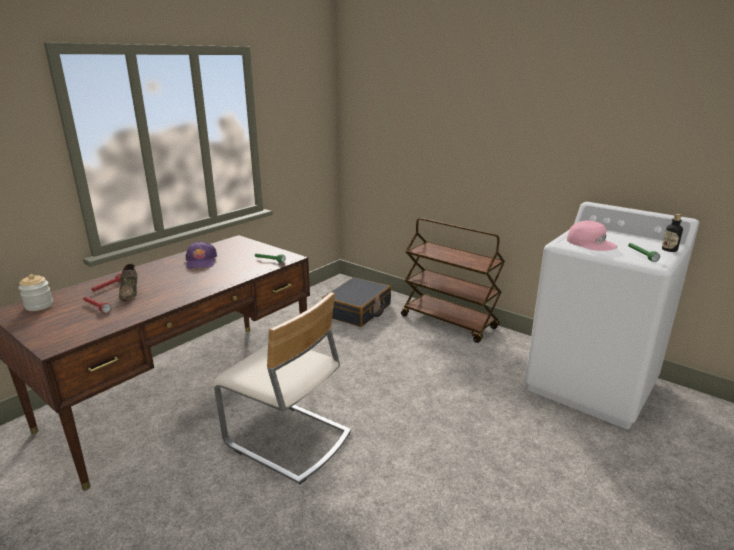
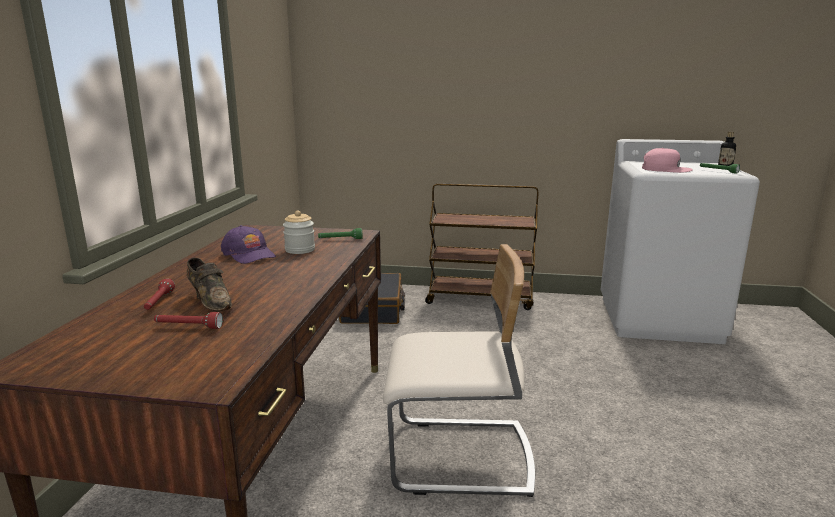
camera: 30 degrees left, 5 degrees down
(39, 306) = (72, 347): jar -> jar (300, 250)

